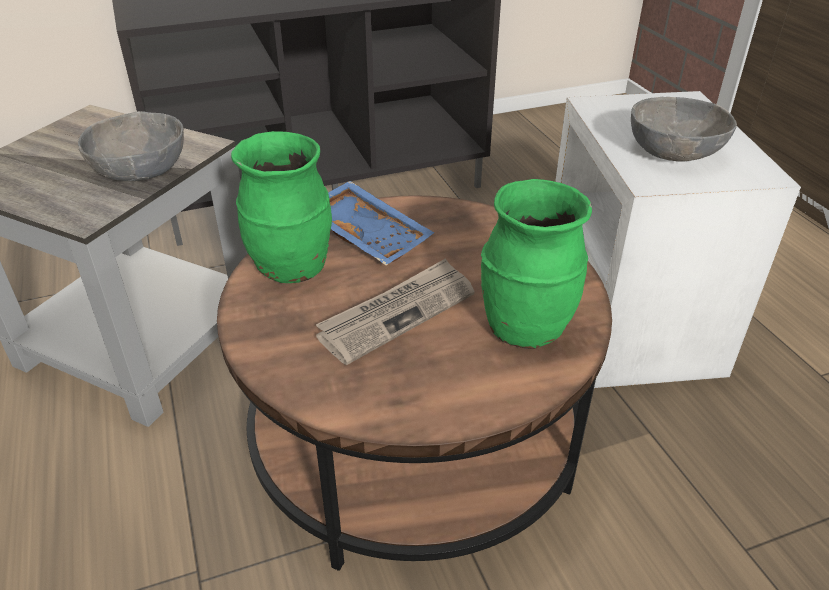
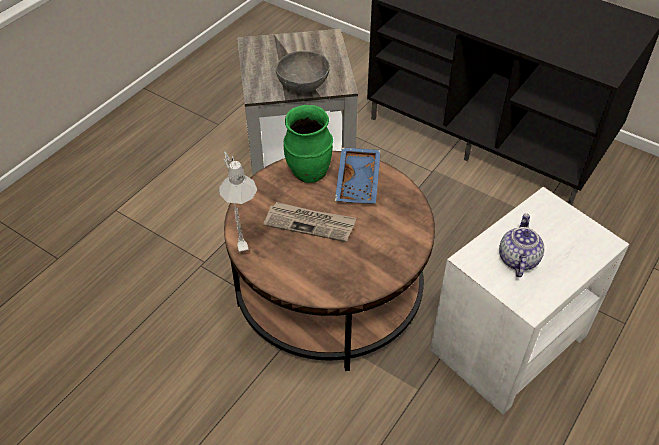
camera: 55 degrees right, 10 degrees up
(352, 412) = (240, 242): none -> grey table lamp
(525, 327) = (339, 271): green vase -> none
(674, 152) = (517, 259): grey bowl -> teapot

